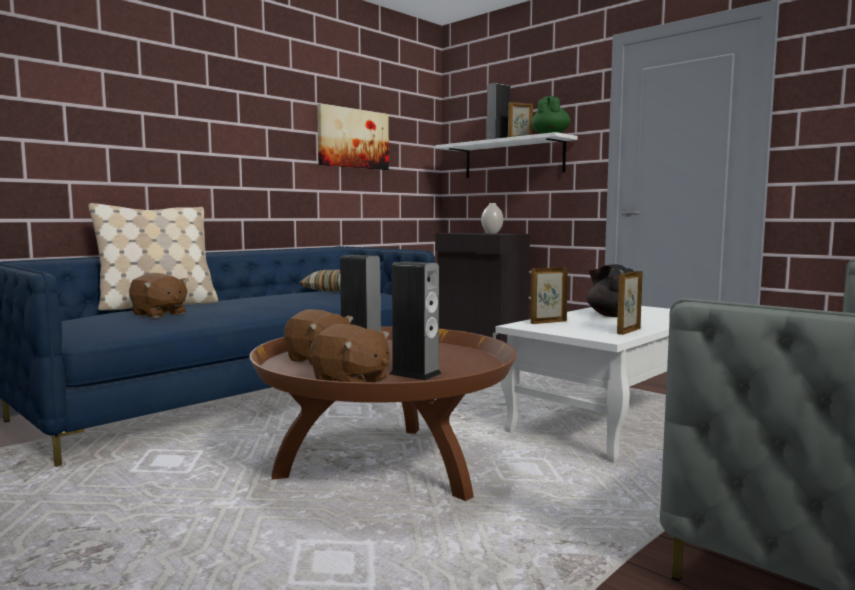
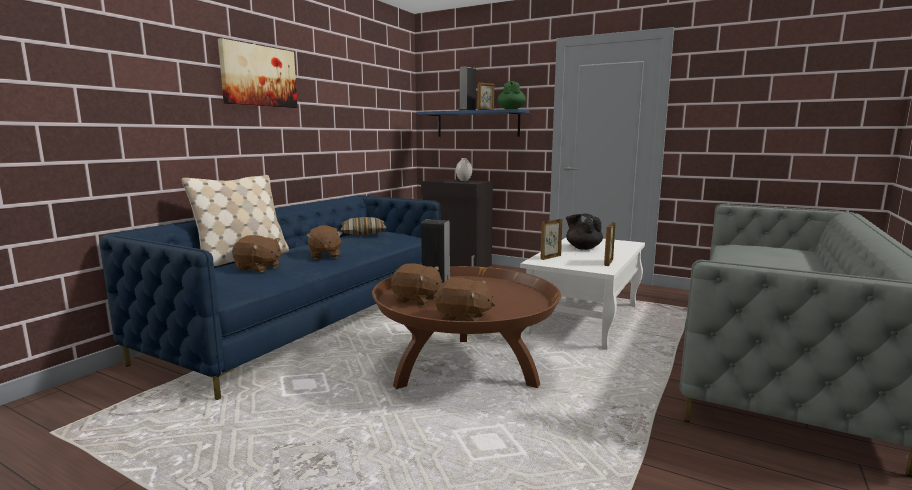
camera: 15 degrees left, 5 degrees up
(254, 307) = (324, 256): none -> brown plush toy
(353, 138) = (358, 108): picture -> picture (259, 76)
(415, 374) = (497, 306): speaker -> none
(513, 158) = (477, 124): white shelf -> blue shelf

